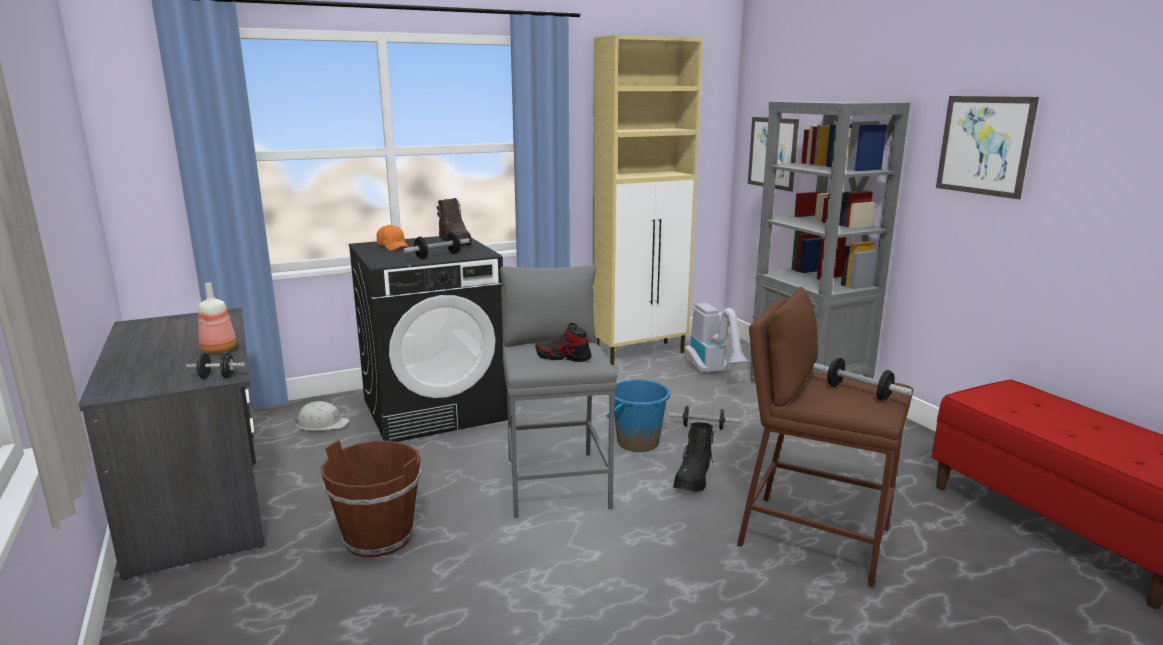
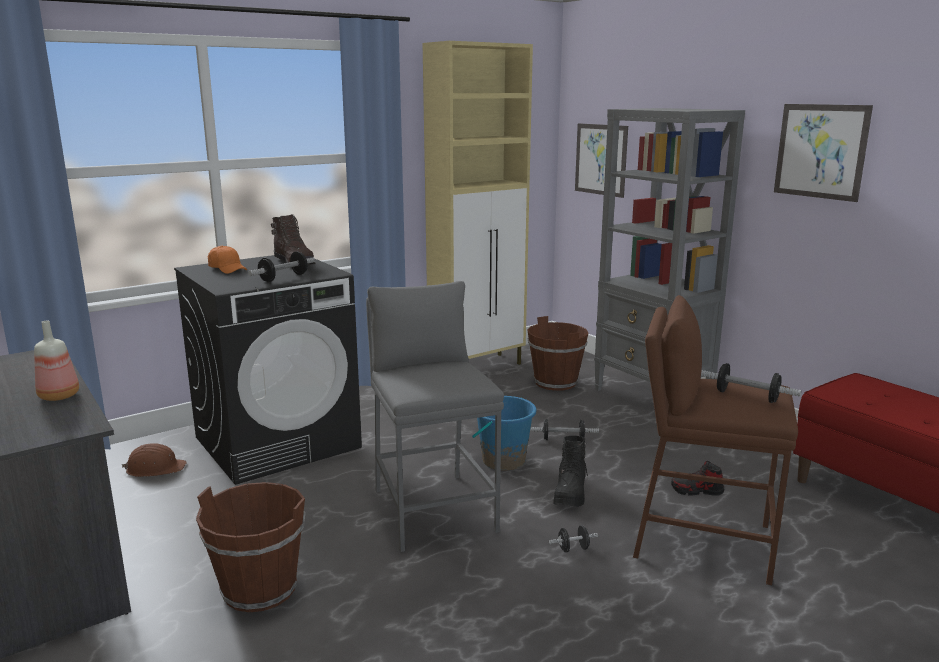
camera: 10 degrees left, 0 degrees up
(217, 377) = (72, 428): black dumbbell -> black dumbbell (573, 549)
(322, 424) = (155, 468): white hard hat -> brown hard hat
(563, 357) = (444, 379): shoe -> shoe (697, 491)
(713, 372) = (556, 382): vacuum cleaner -> brown bucket

